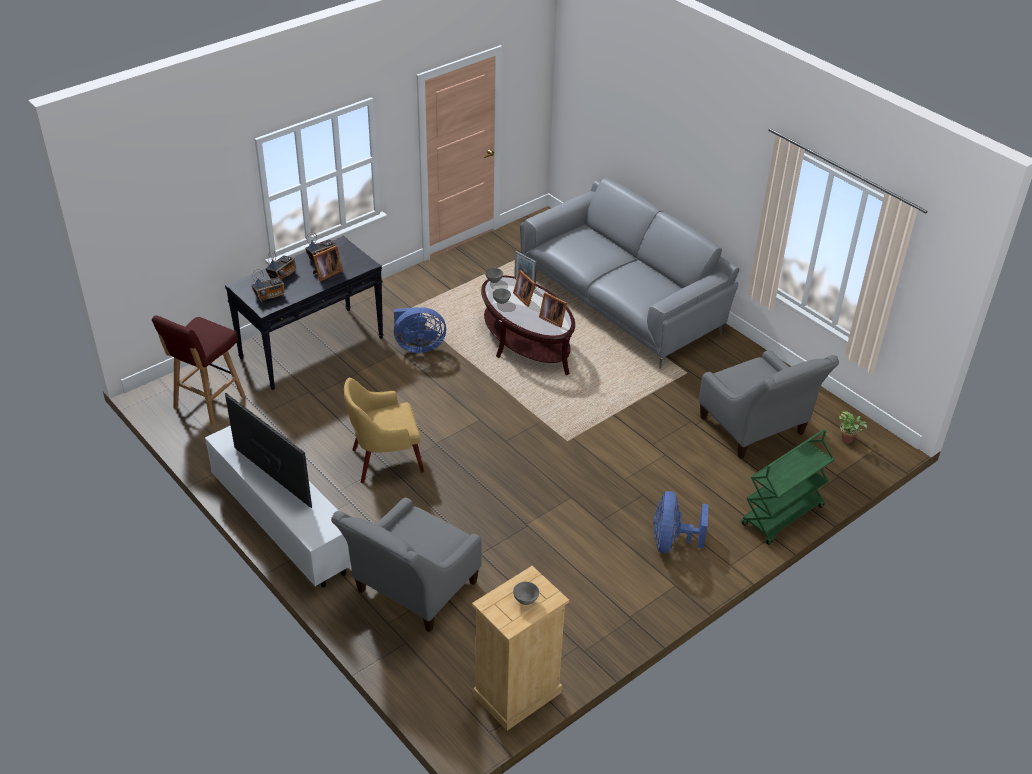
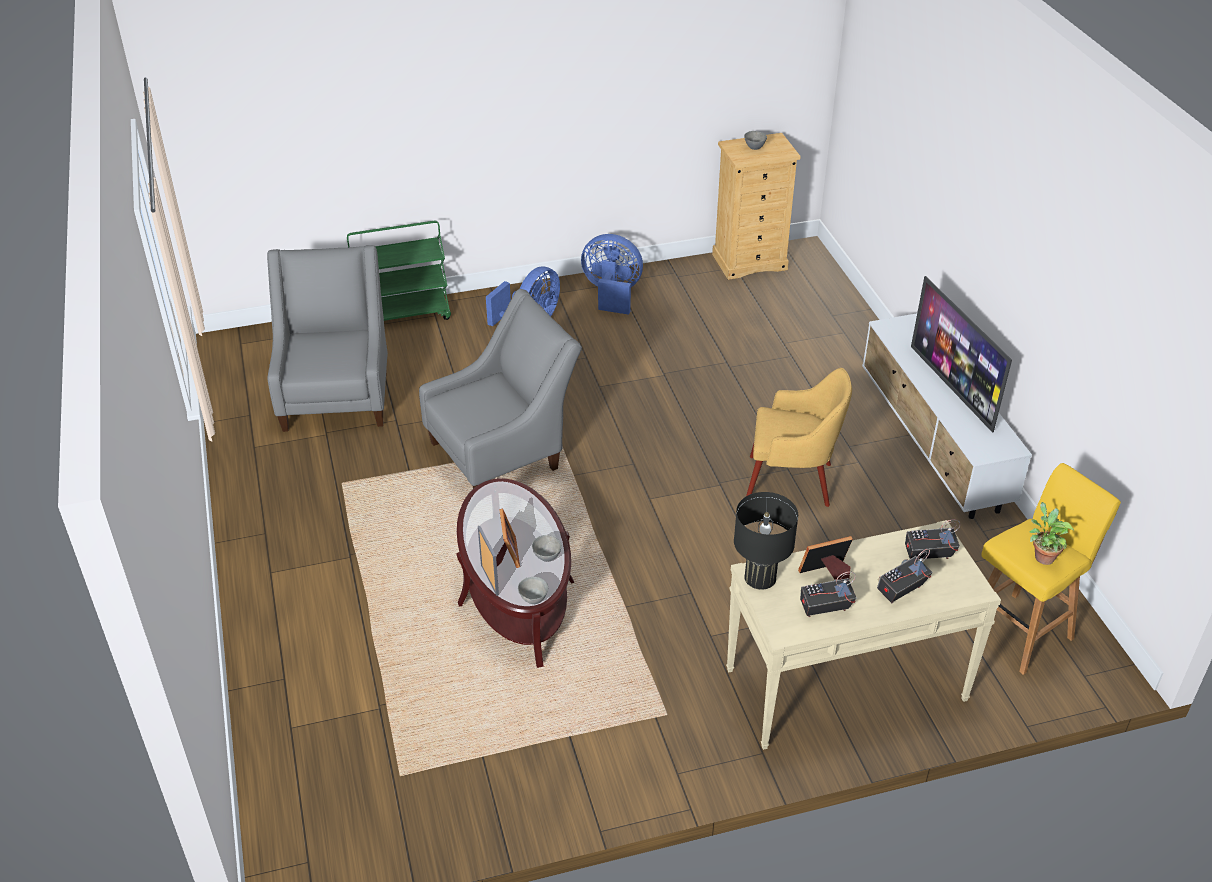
camera: 155 degrees left, 0 degrees up
(208, 403) = (1021, 632): red stool -> yellow stool
(312, 347) = (845, 685): black console table -> beige console table
(362, 263) = (760, 577): none -> black table lamp
(411, 592) = (812, 349): grey armchair -> grey armchair (503, 452)
(418, 346) = (678, 636): blue fan -> blue fan (611, 294)
(552, 319) = (493, 507): picture frame -> none
(623, 300) = (316, 623): grey sofa -> none
(848, 439) = (251, 359): potted plant -> potted plant (1042, 556)

